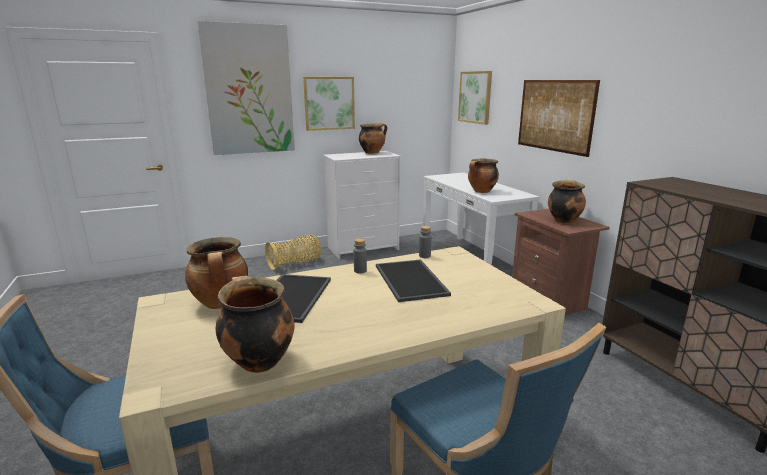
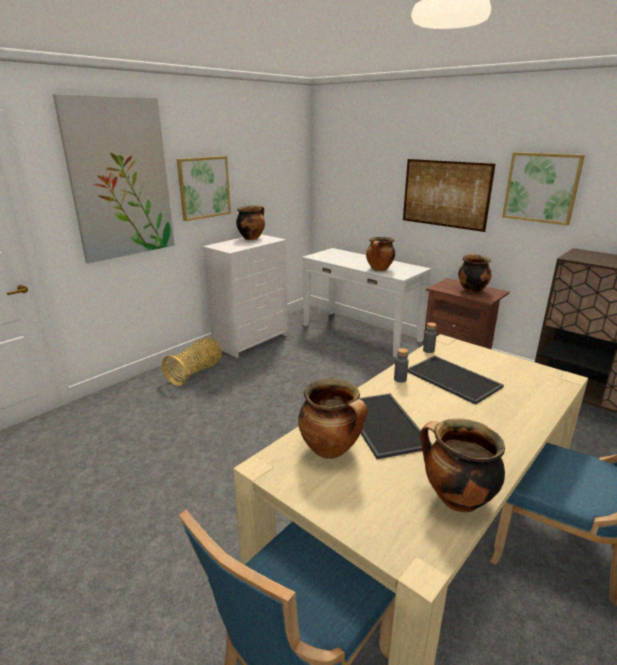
camera: 25 degrees left, 5 degrees up
(475, 97) = (343, 172): picture -> picture (541, 188)

